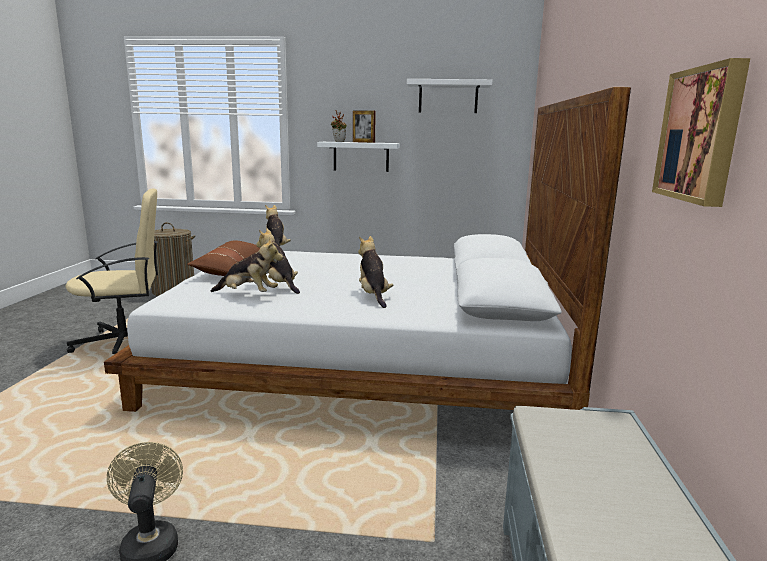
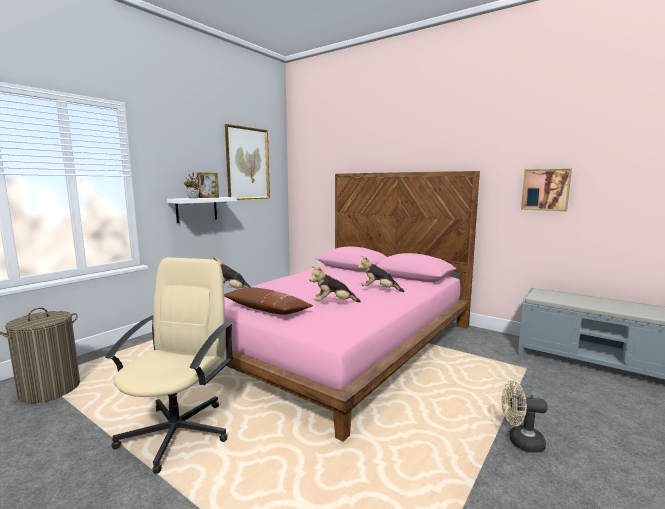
camera: 60 degrees left, 5 degrees down
(248, 294) = (347, 313): plush toy -> none
(361, 362) = (340, 344): white bed -> pink bed
(448, 97) = (247, 163): white shelf -> picture

